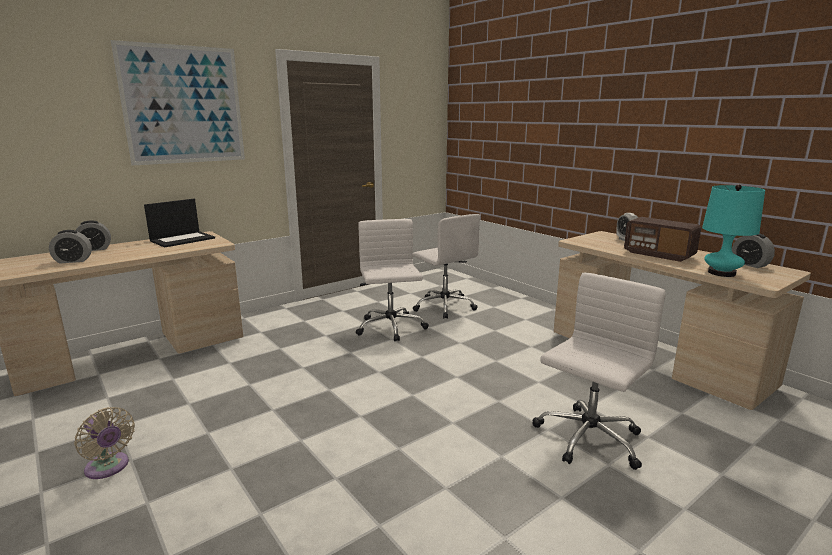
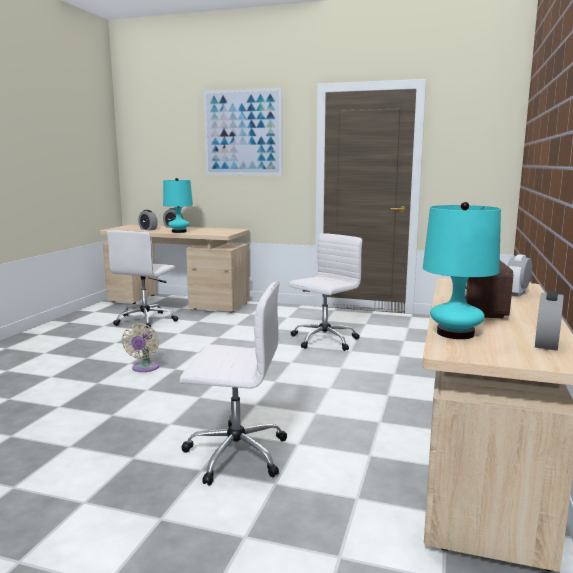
camera: 55 degrees right, 5 degrees down
(108, 468) = (66, 337): beige fan -> beige fan (144, 368)
(143, 253) = (179, 232): none -> turquoise table lamp
(183, 239) = (219, 230): laptop -> none
(444, 306) = (406, 344): white office chair -> white office chair (146, 320)

